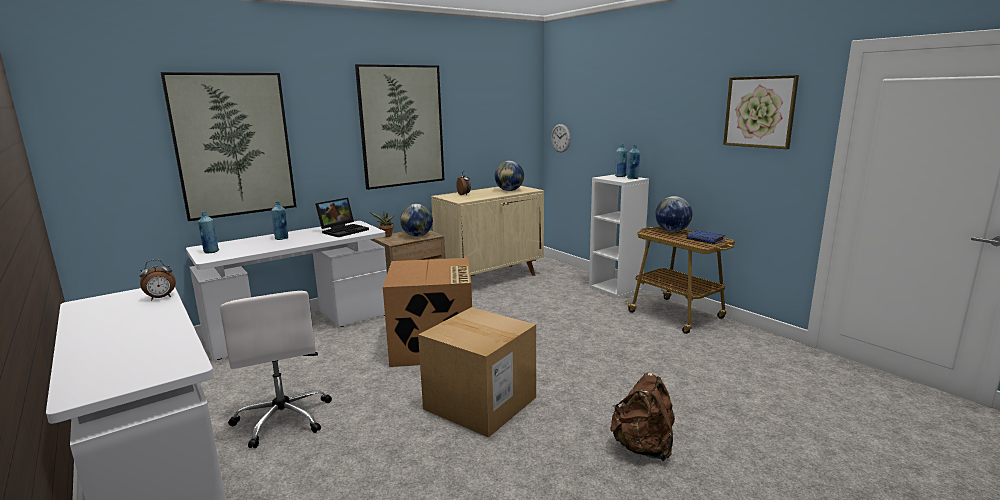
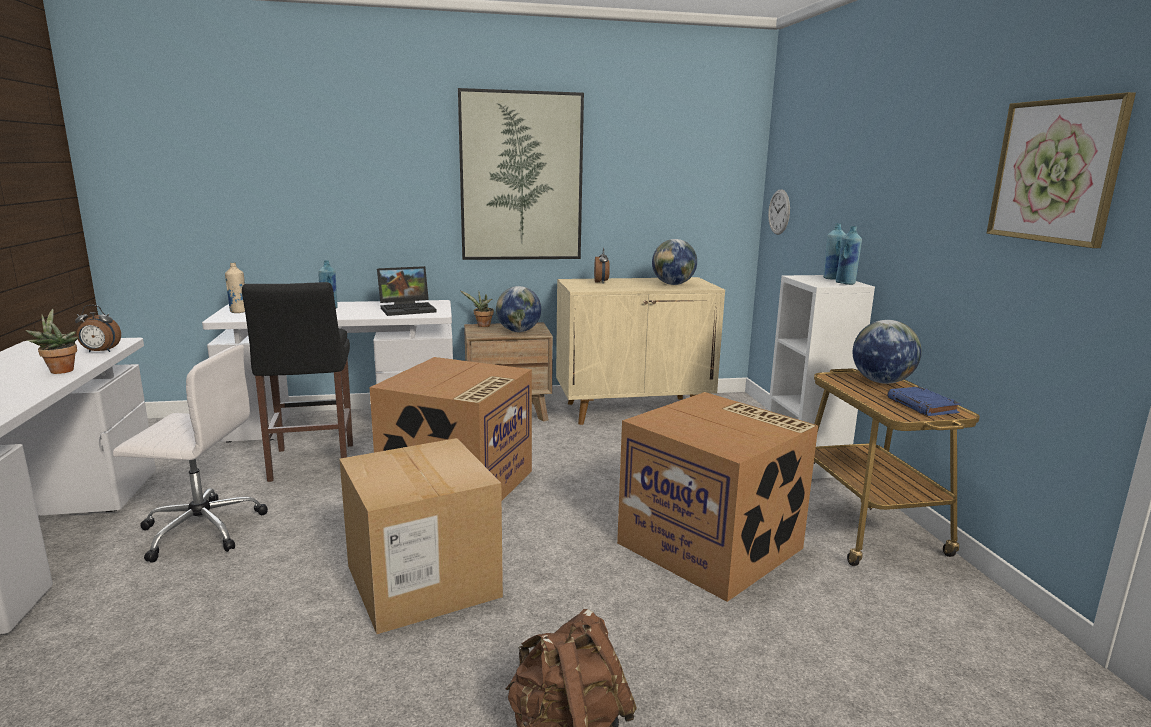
camera: 25 degrees right, 0 degrees up
(160, 316) = (60, 370): none -> potted plant
(211, 252) = (239, 312): blue bottle -> beige bottle
(233, 145) = (292, 186): picture -> none
(283, 418) = (200, 529): white office chair -> white office chair turned 90 degrees counterclockwise
(310, 358) = (311, 464): none -> black stool
(614, 341) = (713, 545): none -> cardboard box

